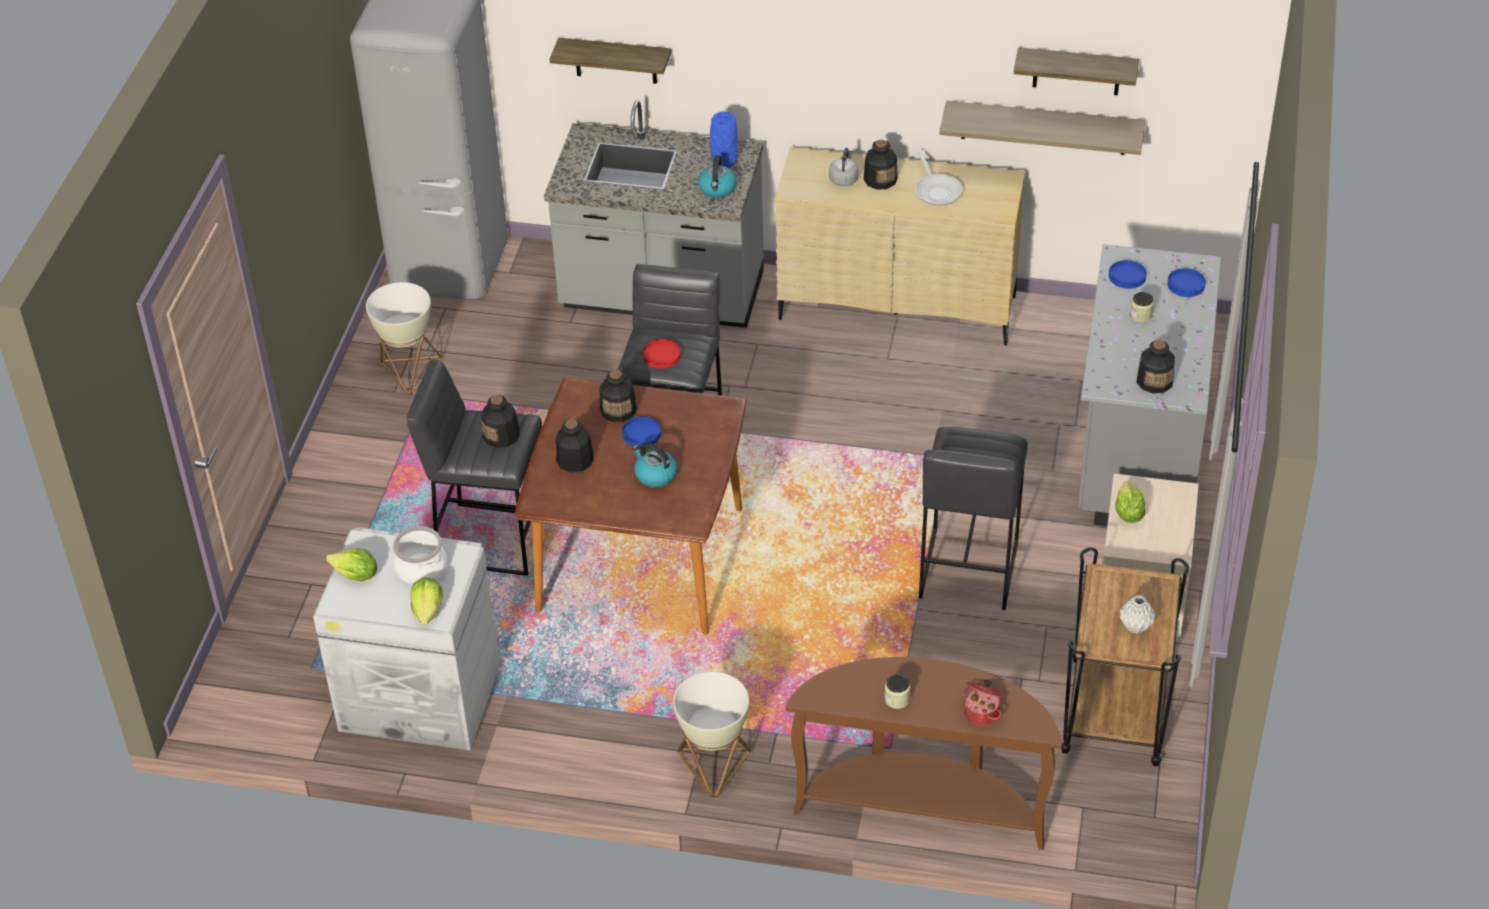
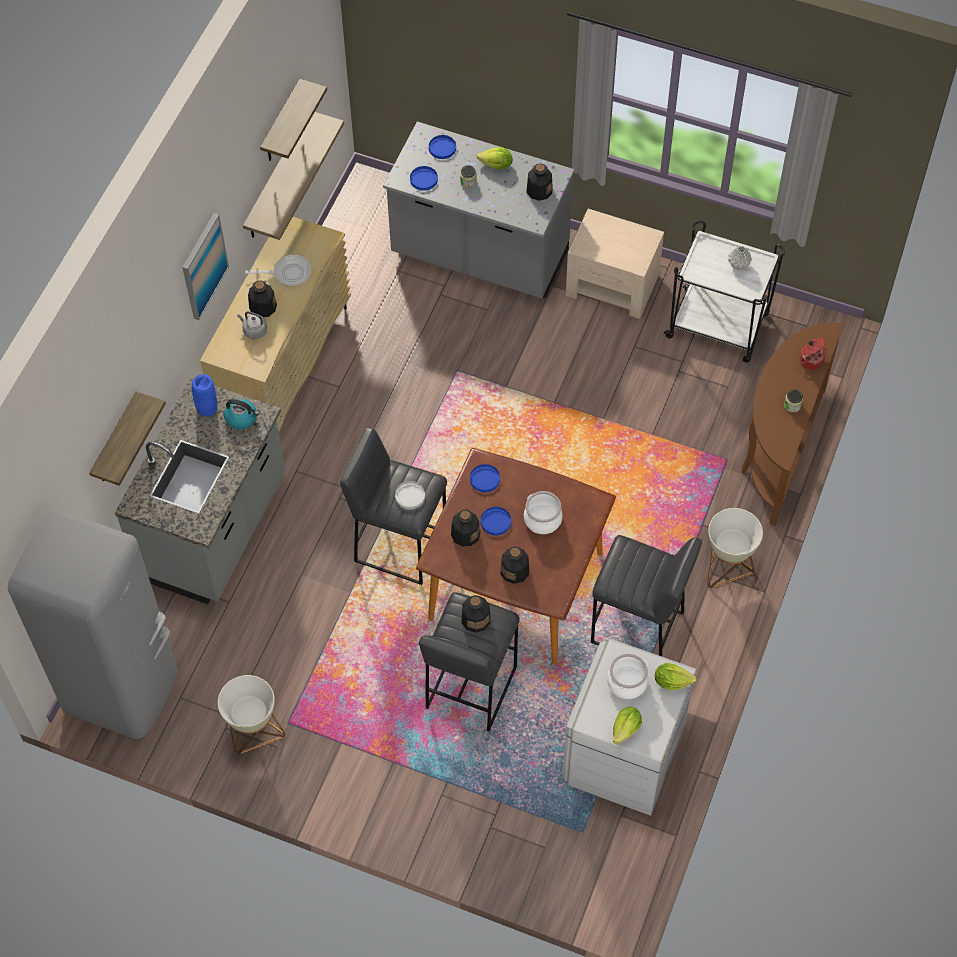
camera: 80 degrees left, 15 degrees up
(655, 475) = (543, 519): kettle -> cooking pot
(661, 355) = (410, 496): red plate -> white plate
(701, 415) = (484, 479): none -> blue plate
(849, 58) = (203, 266): none -> picture
(968, 570) = (573, 380): grey stool -> grey stool (639, 628)
(1115, 713) = (718, 326): brown cart -> white cart
(1128, 513) = (608, 253): lettuce -> lettuce (496, 165)

